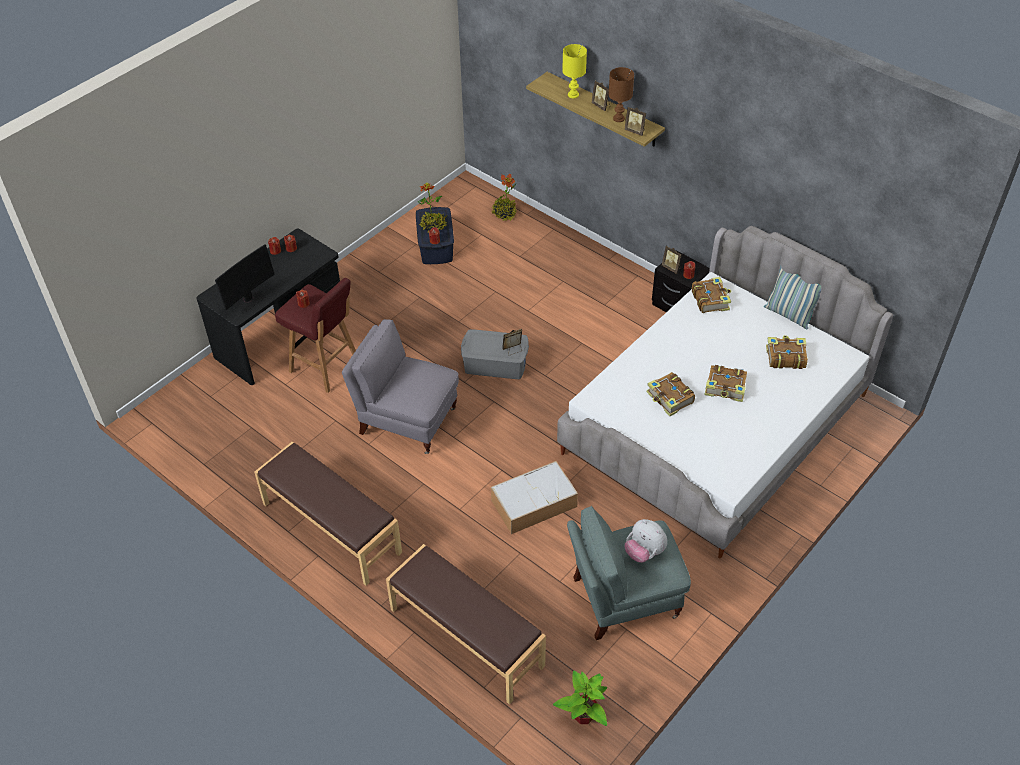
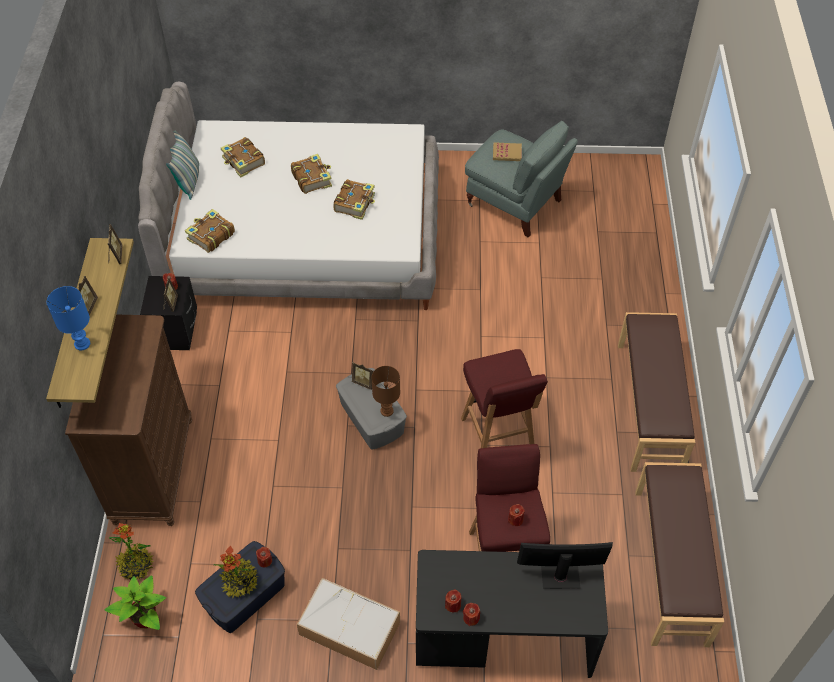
camera: 130 degrees left, 5 degrees up
(407, 420) = (498, 437): grey armchair -> red stool
(466, 638) = (636, 263): brown bench -> brown bench (671, 566)
(535, 502) = (489, 296): storage box -> storage box (348, 628)
(565, 246) = (153, 470): none -> brown dresser
(573, 95) = (82, 344): yellow table lamp -> blue table lamp
(583, 716) = (617, 177): potted plant -> potted plant (146, 619)
(619, 118) = (101, 280): brown table lamp -> brown table lamp (386, 410)
(644, 552) = (507, 153): plush toy -> book

